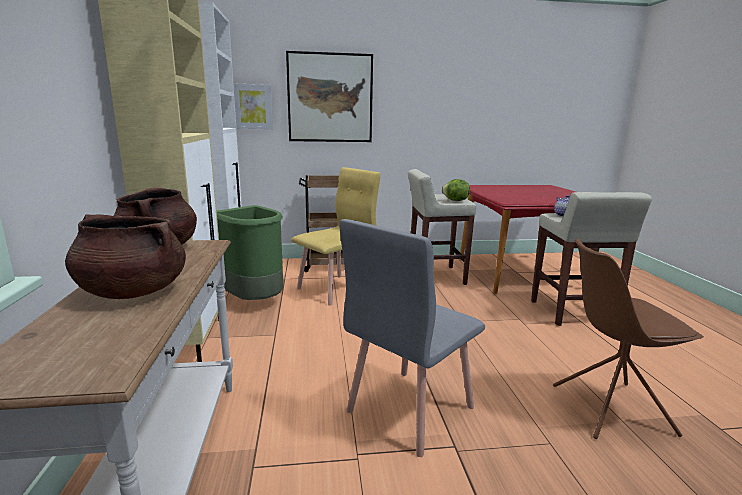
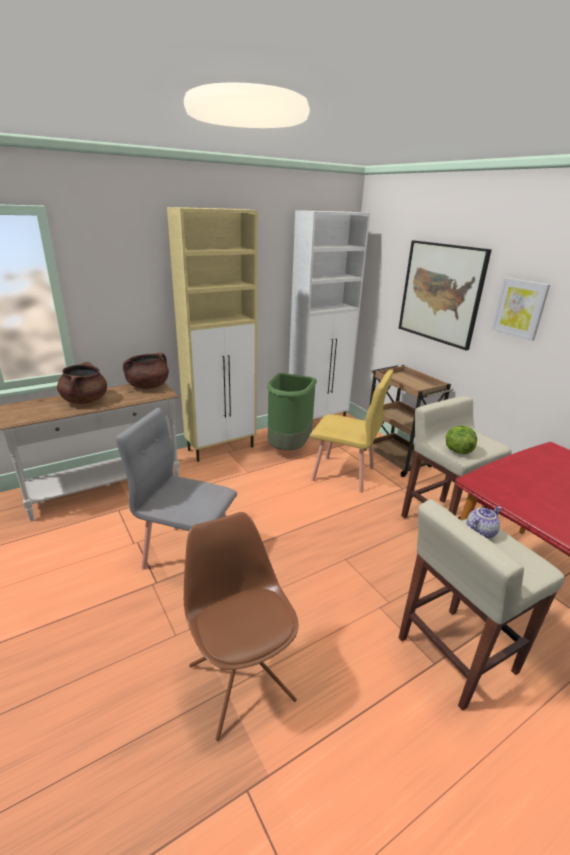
camera: 65 degrees right, 10 degrees up
(253, 106) = (382, 290): picture -> picture (520, 308)

